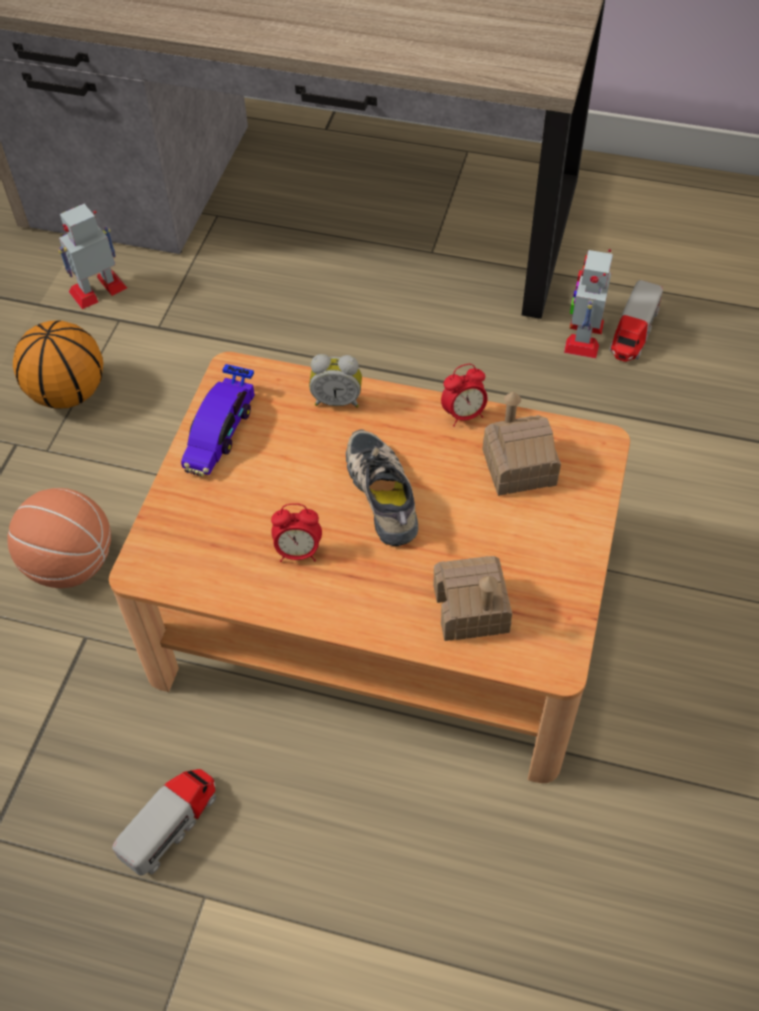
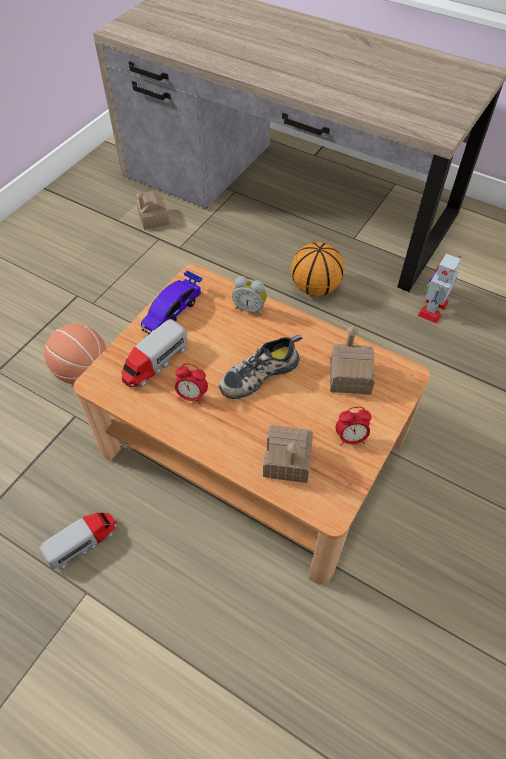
camera: 15 degrees right, 0 degrees up
(67, 393) = (115, 273): basketball -> basketball (314, 288)
(98, 289) = (153, 219): toy robot -> toy house
(385, 493) = (259, 373): shoe -> shoe turned 120 degrees counterclockwise
(464, 415) = (326, 335): alarm clock -> alarm clock (350, 438)
(633, 333) = (465, 313): toy truck -> toy truck (154, 363)

